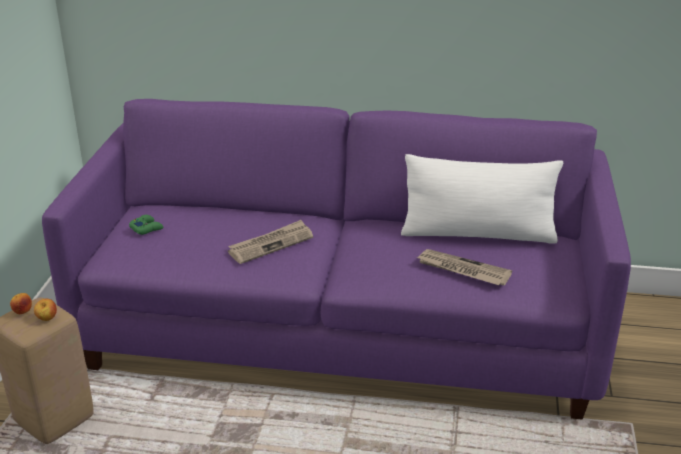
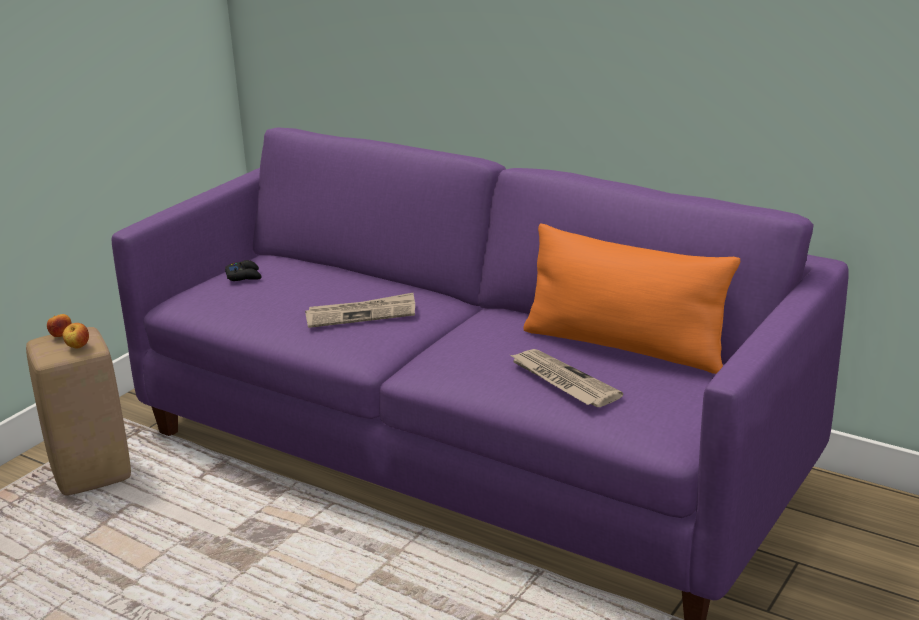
camera: 25 degrees right, 5 degrees down
(146, 228) = (244, 276): green game controller -> black game controller
(478, 234) = (624, 346): white pillow -> orange pillow

